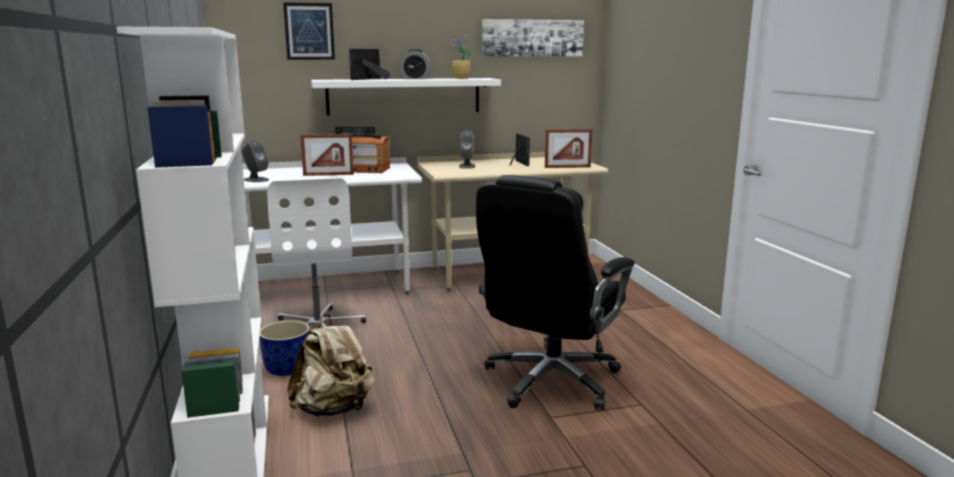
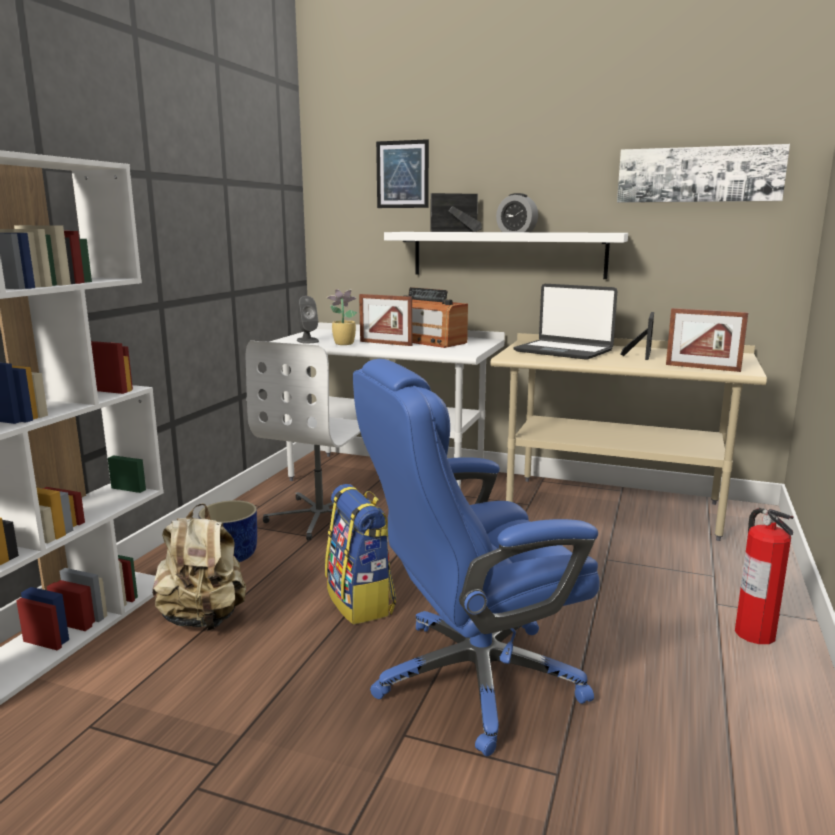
camera: 35 degrees right, 0 degrees up
(430, 366) = (361, 602): none -> backpack
(460, 78) = (575, 232): potted plant -> potted plant (343, 344)
(467, 166) = (563, 351): grey speaker -> laptop
(550, 381) = (472, 679): black office chair -> blue office chair
(651, 318) = (754, 633): none -> fire extinguisher

